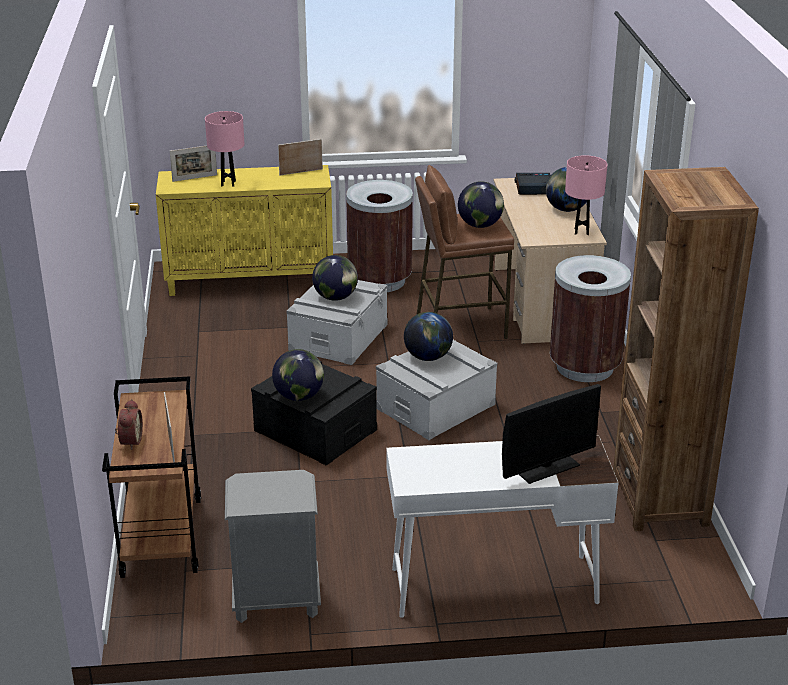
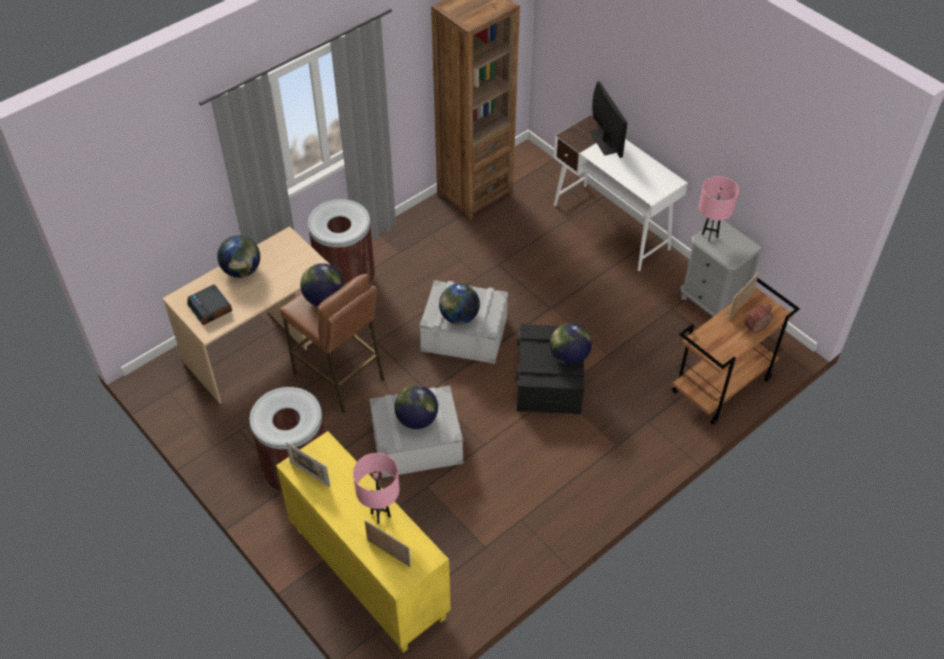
camera: 125 degrees left, 20 degrees up
(546, 467) = (604, 141): monitor -> monitor turned 45 degrees clockwise
(581, 231) = (280, 246): pink table lamp -> pink table lamp (710, 235)

